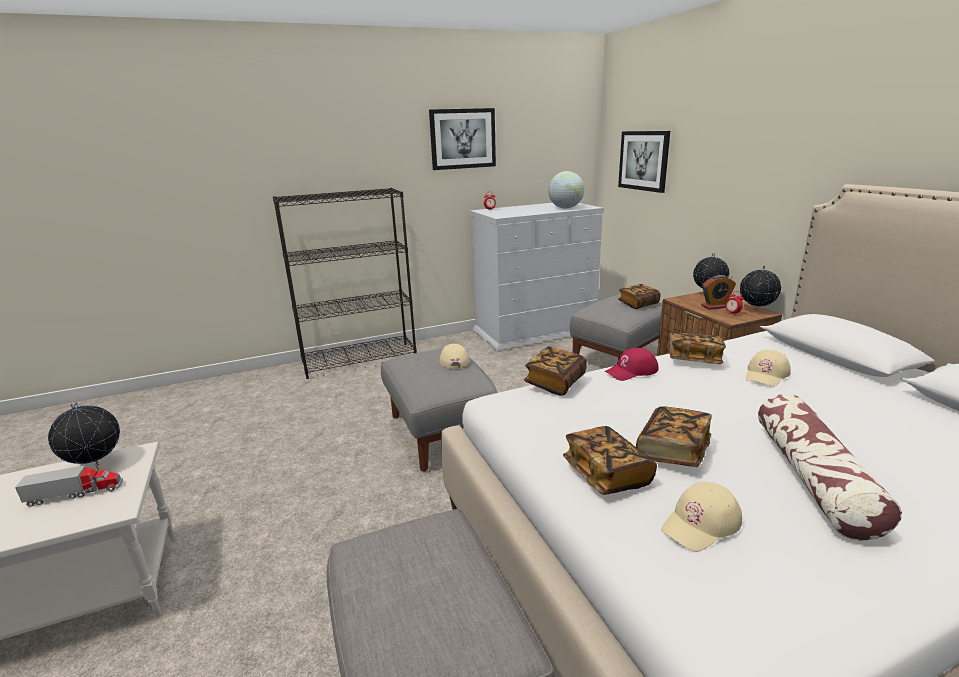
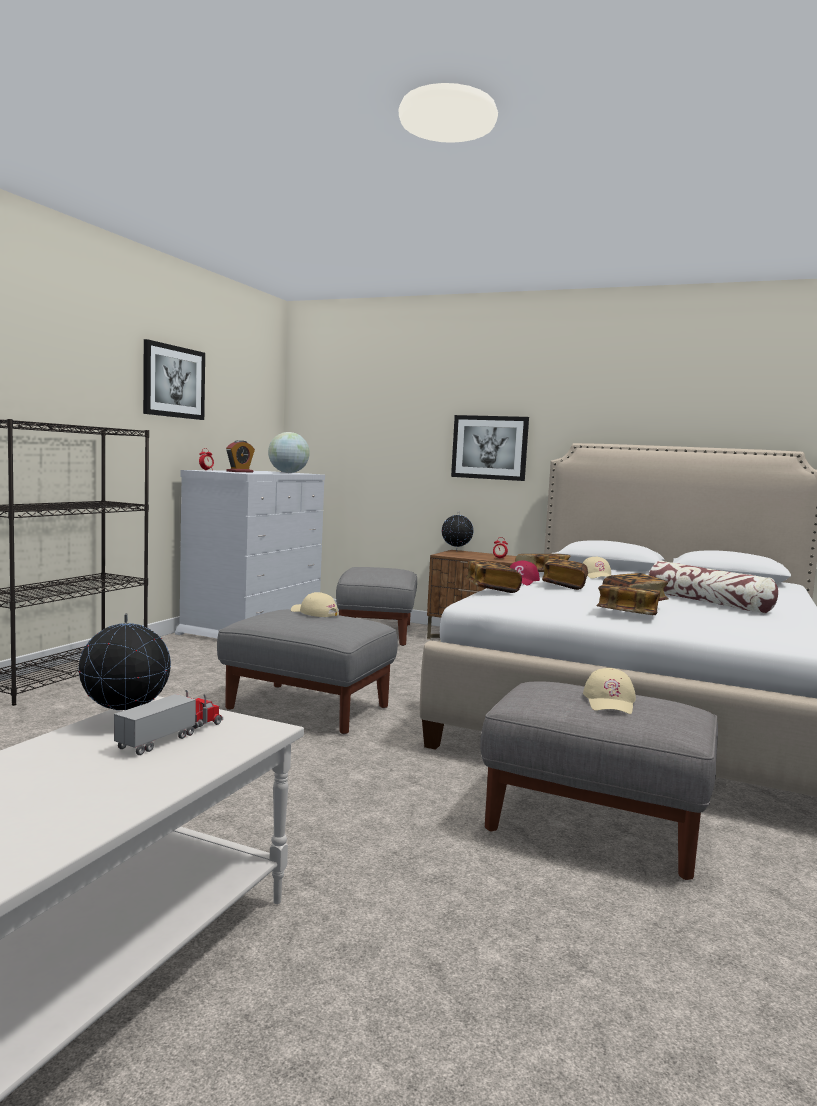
camera: 45 degrees left, 15 degrees down
(638, 304) = (389, 569): book -> book (564, 585)
(643, 160) = (354, 429): picture -> picture (489, 447)
(701, 523) = (707, 619): beige cap -> beige cap (610, 702)
(715, 306) = (479, 556): alarm clock -> alarm clock (240, 472)
(756, 310) = (509, 556): globe -> none

